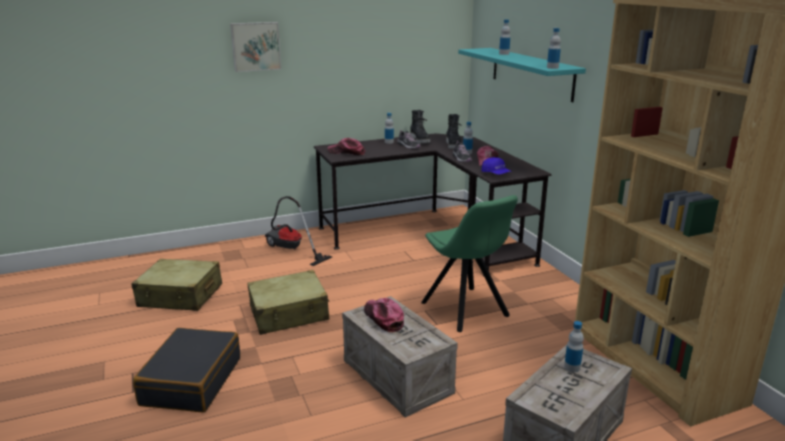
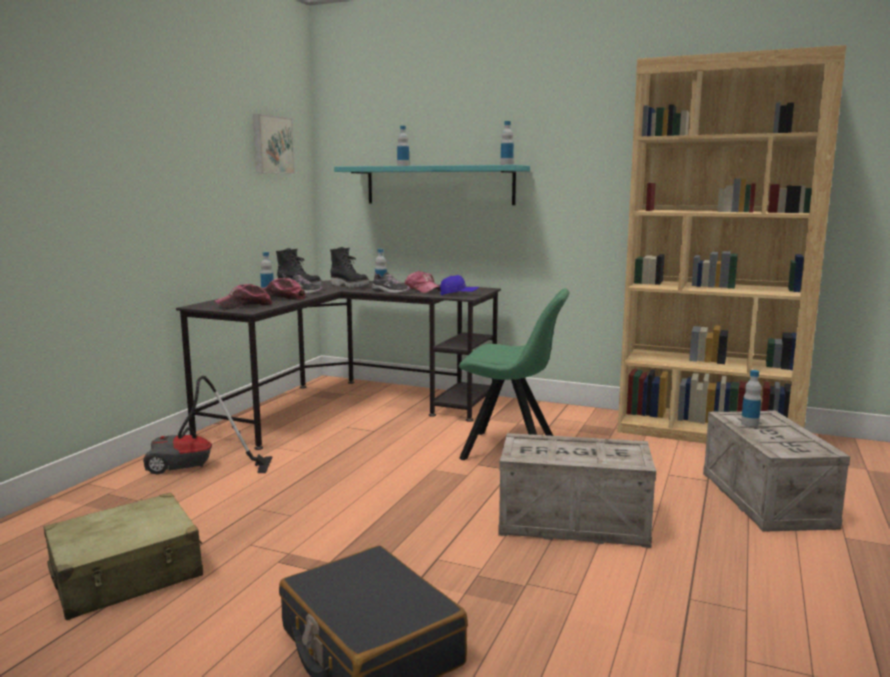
camera: 45 degrees left, 10 degrees down
(255, 46) = (94, 148): picture -> picture (271, 145)
(289, 313) = (340, 525): beige suitcase -> none
(383, 318) = (549, 449): cap -> cap (280, 297)

